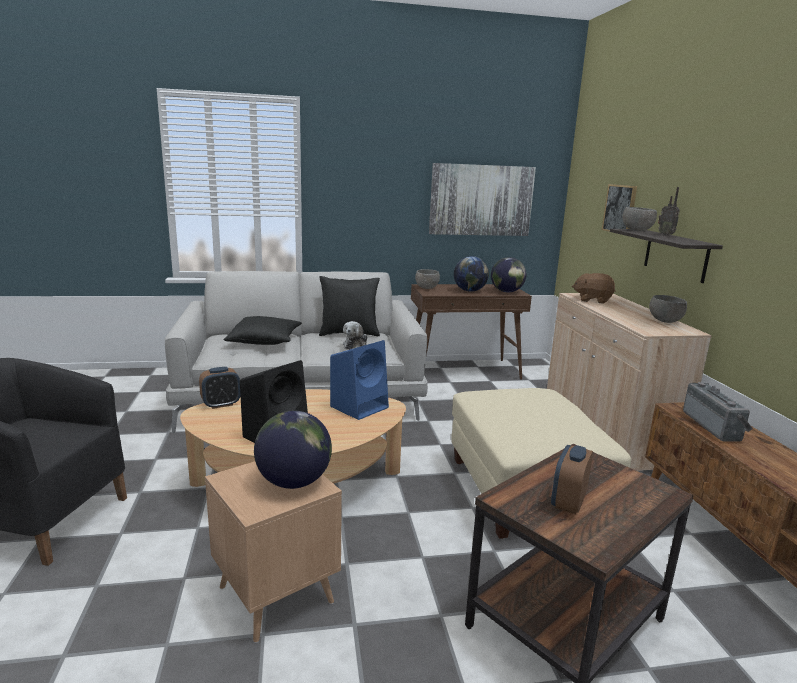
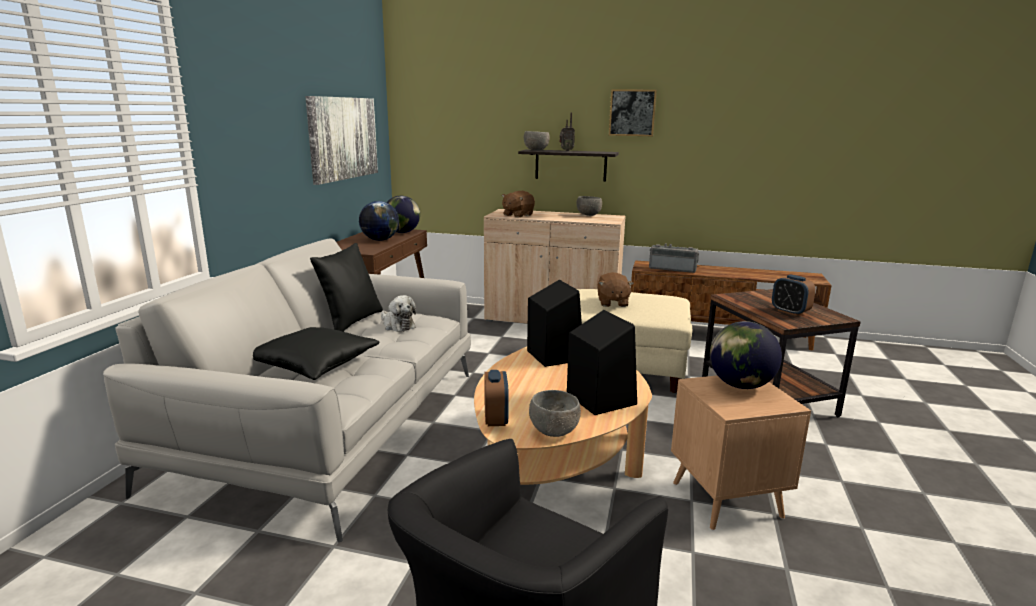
camera: 65 degrees left, 0 degrees up
(360, 406) = (553, 355): blue speaker -> black speaker
(426, 288) = (342, 249): grey bowl -> grey bowl (553, 432)
(515, 408) = (612, 303): none -> brown plush toy
(620, 209) = (487, 134): picture -> picture (632, 113)

